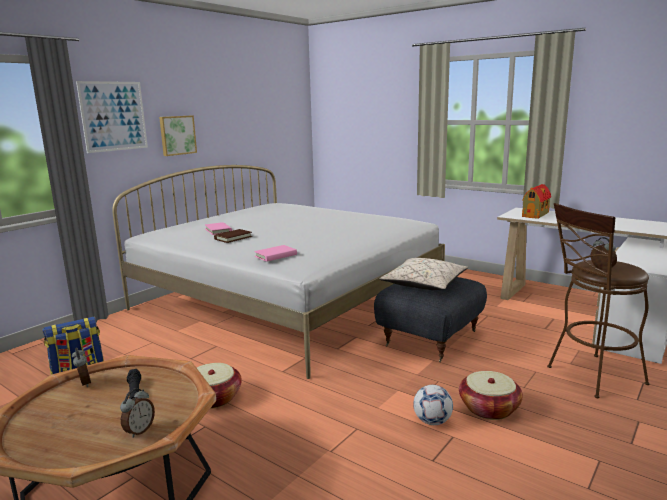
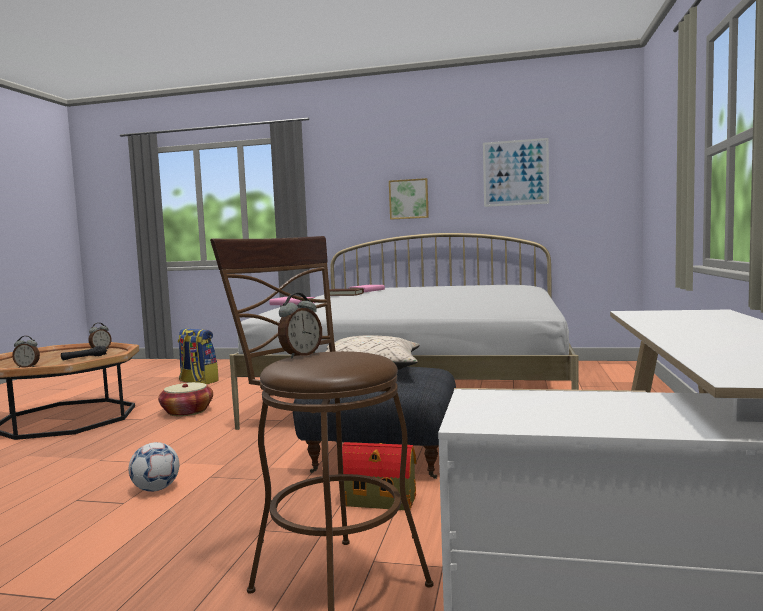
camera: 65 degrees right, 10 degrees down
(113, 116) = (343, 181): picture -> picture (515, 173)
(489, 408) = (192, 514): basket -> none
(535, 214) = (686, 317): toy house -> toy house (381, 501)

